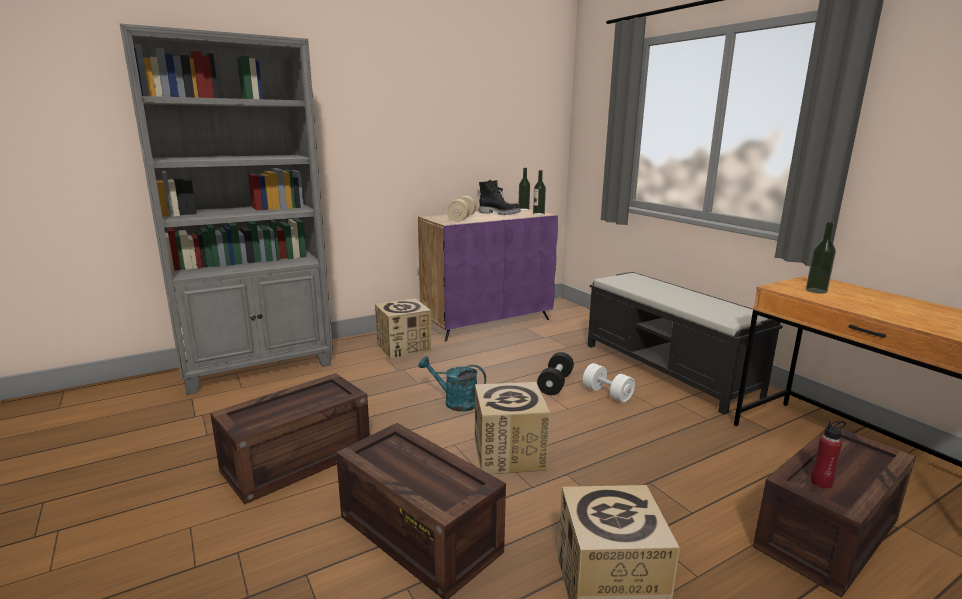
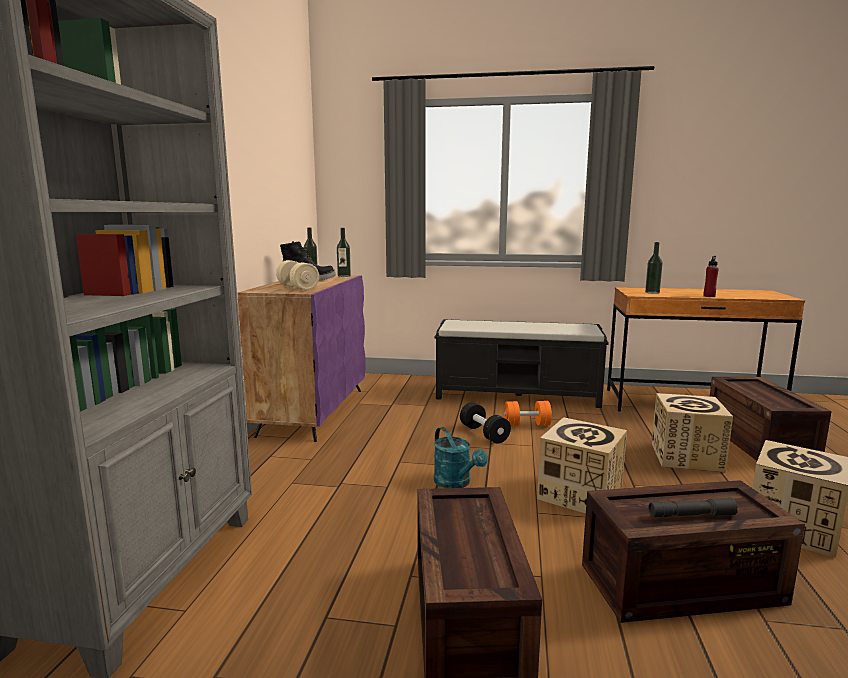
camera: 50 degrees left, 5 degrees down
(404, 347) = (287, 464): cardboard box -> cardboard box (686, 457)
(407, 472) = (691, 515): none -> grey flashlight
(455, 402) = (456, 483): turquoise watering can -> turquoise watering can turned 90 degrees counterclockwise
(607, 394) = (527, 425): white dumbbell -> orange dumbbell
(821, 483) = (778, 403): red bottle -> red bottle (709, 296)

